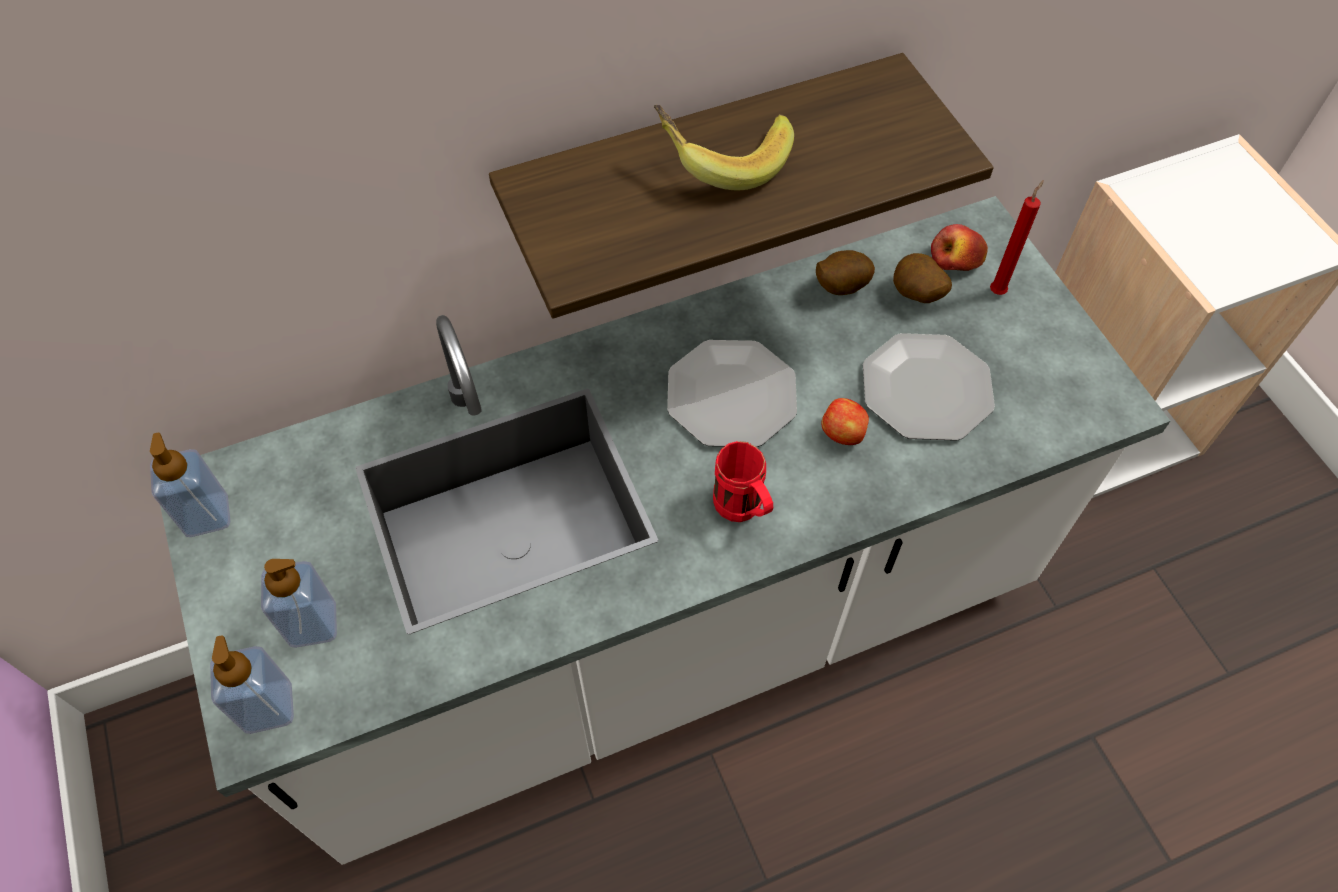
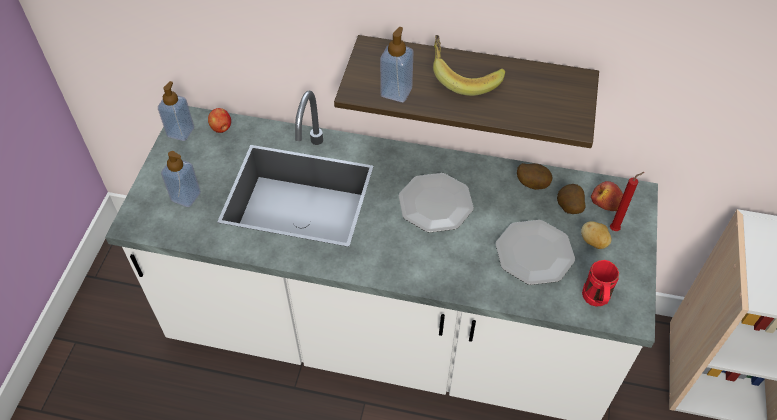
camera: 35 degrees right, 5 degrees down
(268, 707) = (145, 218): soap dispenser -> soap dispenser (396, 92)
(743, 511) = (397, 256): red mug -> red mug (595, 301)
(843, 434) = (474, 250): apple -> apple (221, 128)
(987, 326) = (593, 242): none -> potato

